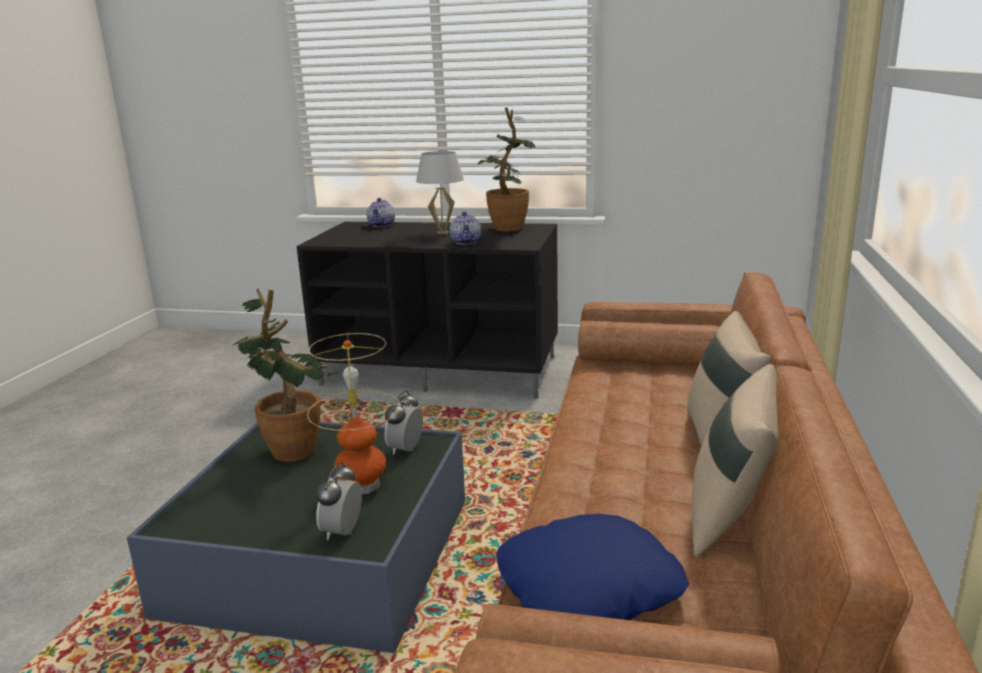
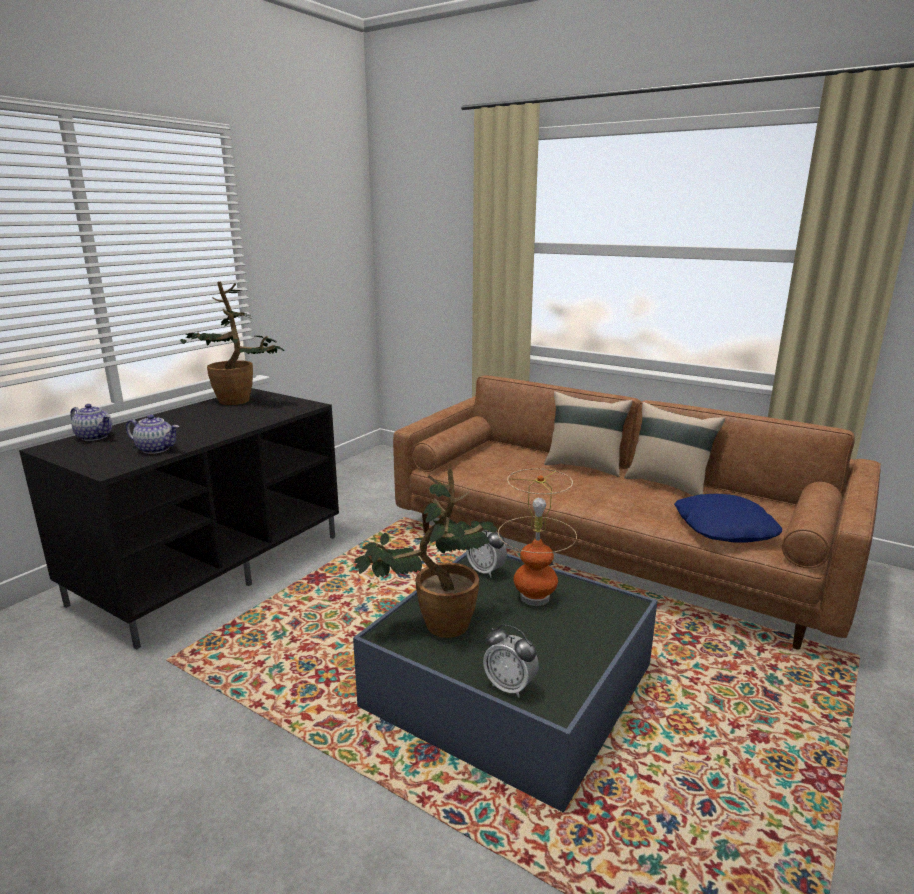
camera: 70 degrees left, 0 degrees up
(342, 532) = (602, 613): alarm clock -> alarm clock (510, 687)
(442, 233) = (198, 420): white table lamp -> none
(466, 242) = (256, 418): teapot -> teapot (156, 449)

